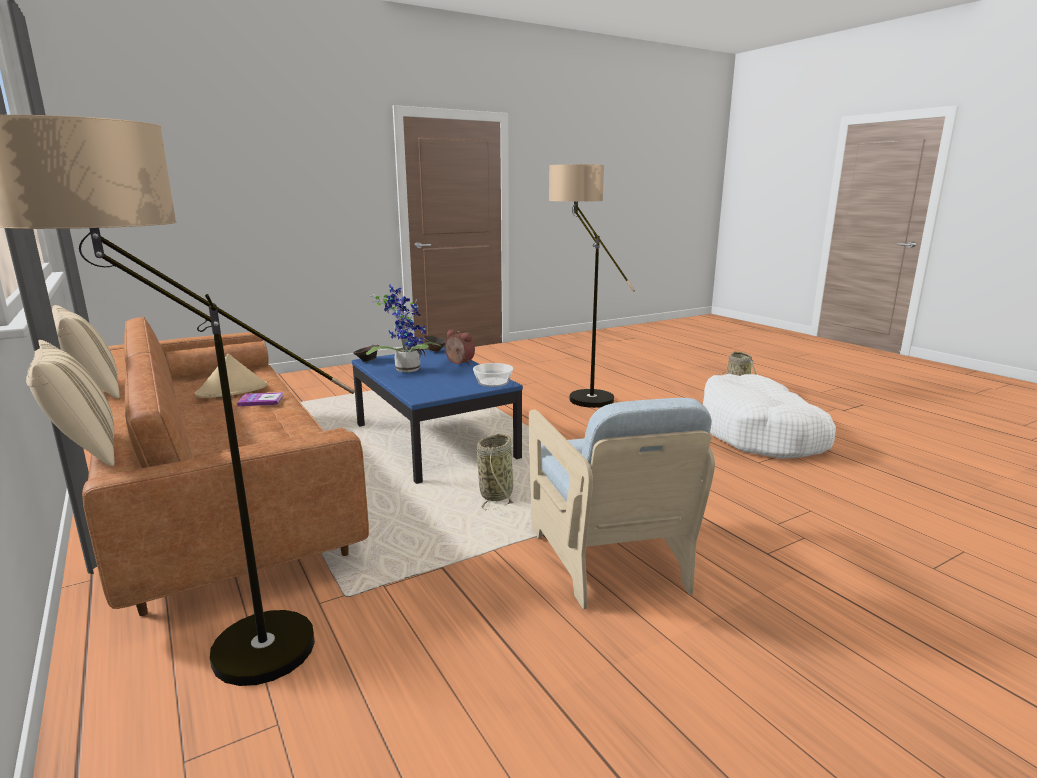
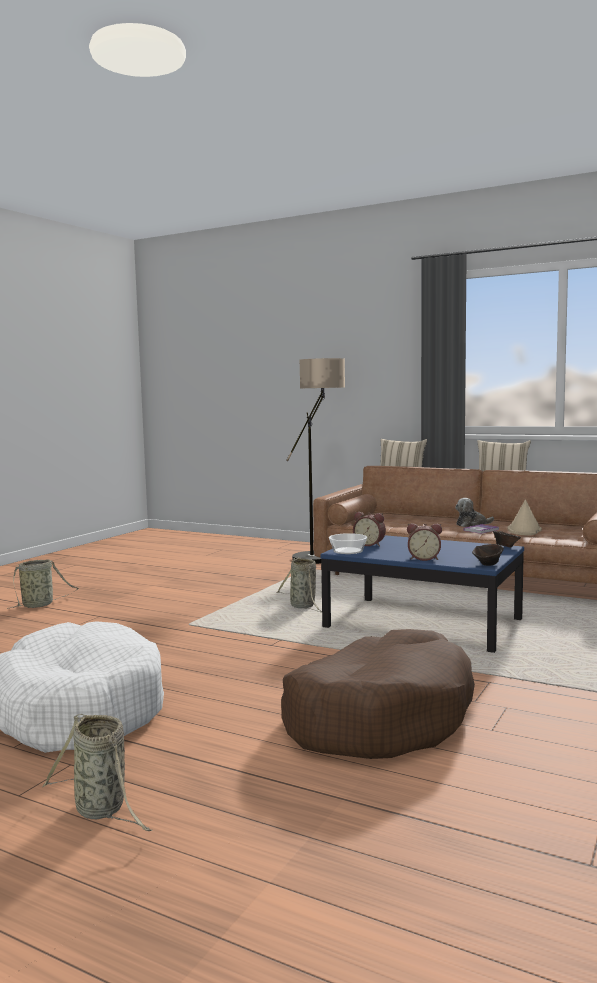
camera: 150 degrees right, 10 degrees down
(220, 416) = (472, 524): none -> plush toy
(406, 369) = (449, 547): potted plant -> none
(454, 386) = (370, 544): none -> alarm clock
(580, 395) = (378, 717): floor lamp -> brown dog bed
(610, 557) = (197, 598): beige armchair -> none
(893, 627) = (40, 605): none -> basket

